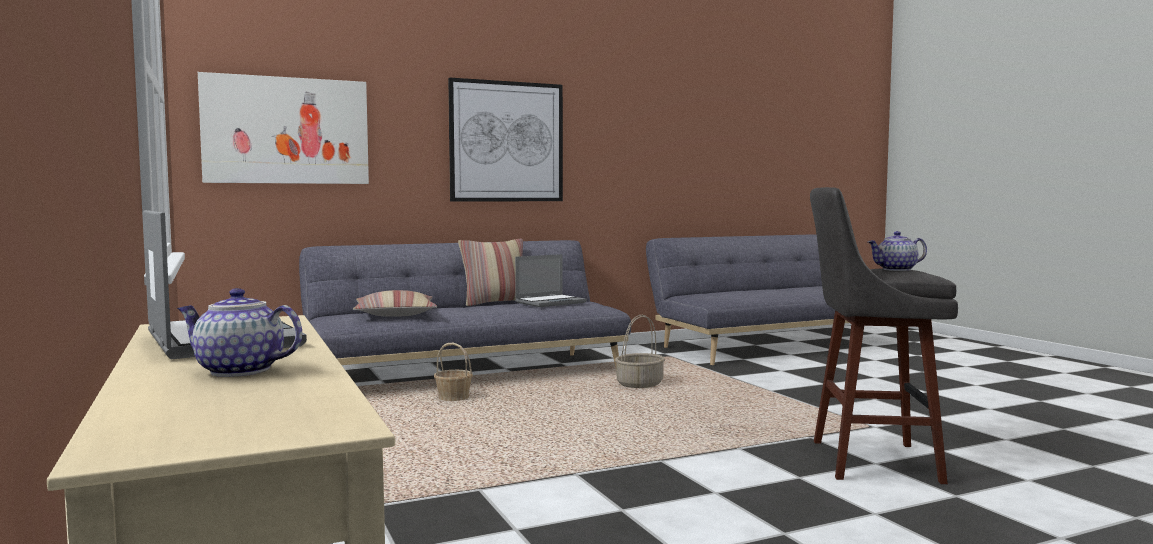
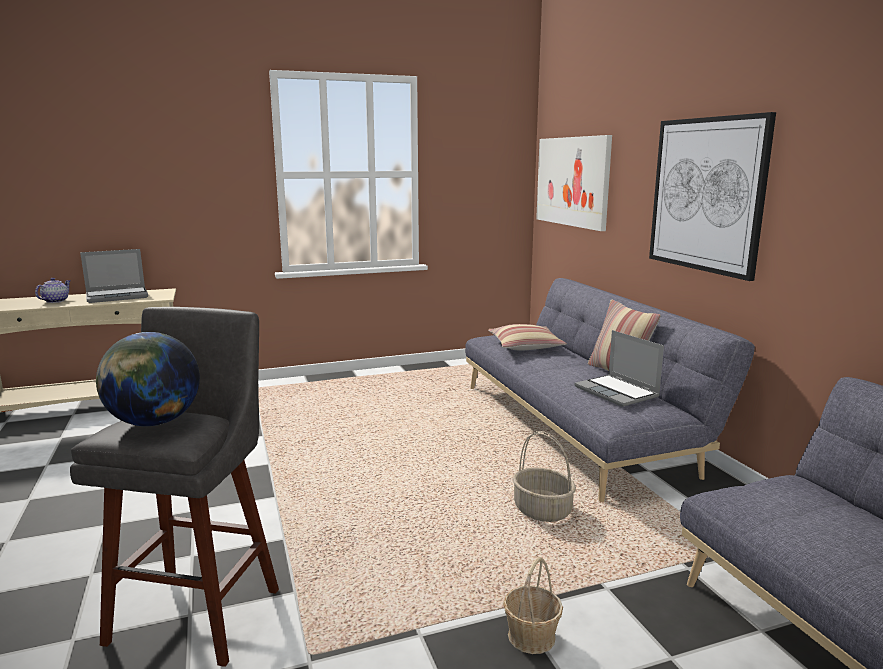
camera: 95 degrees right, 10 degrees up
(453, 398) = (481, 423): basket -> basket (531, 636)
(896, 270) = (154, 422): teapot -> globe

